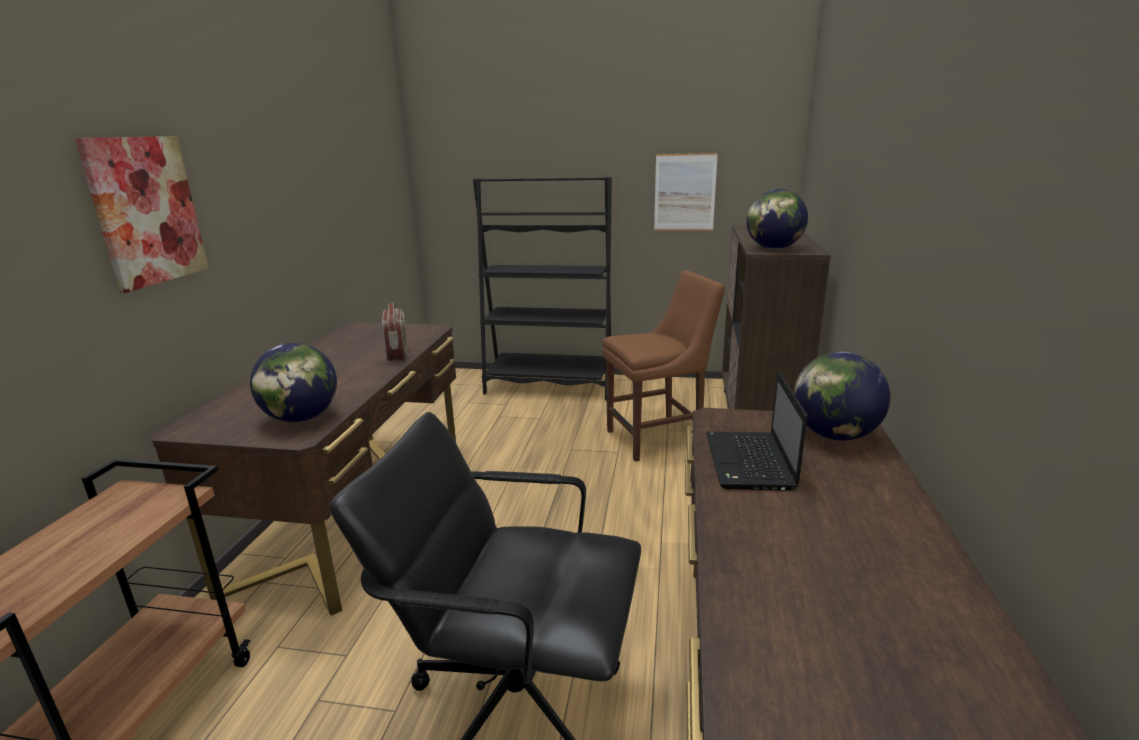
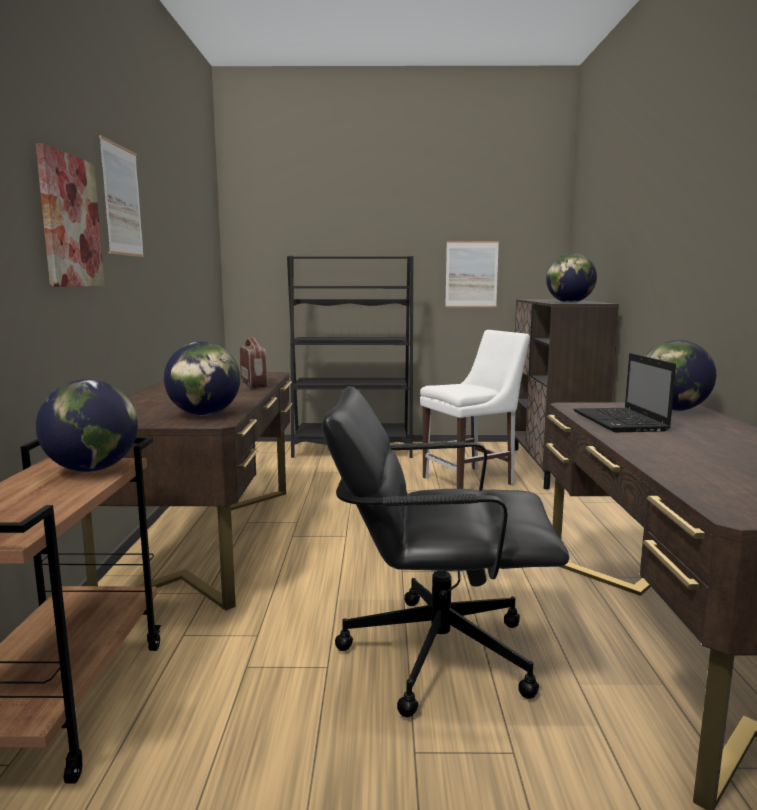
camera: 10 degrees left, 10 degrees down
(144, 508) = (92, 469): none -> globe
(235, 162) = (122, 201): none -> picture
(658, 438) = (472, 480): brown chair -> white chair

